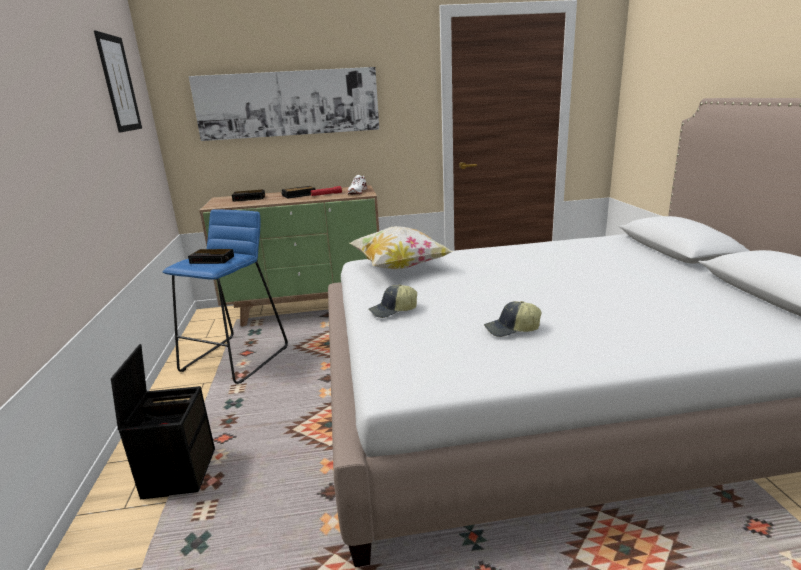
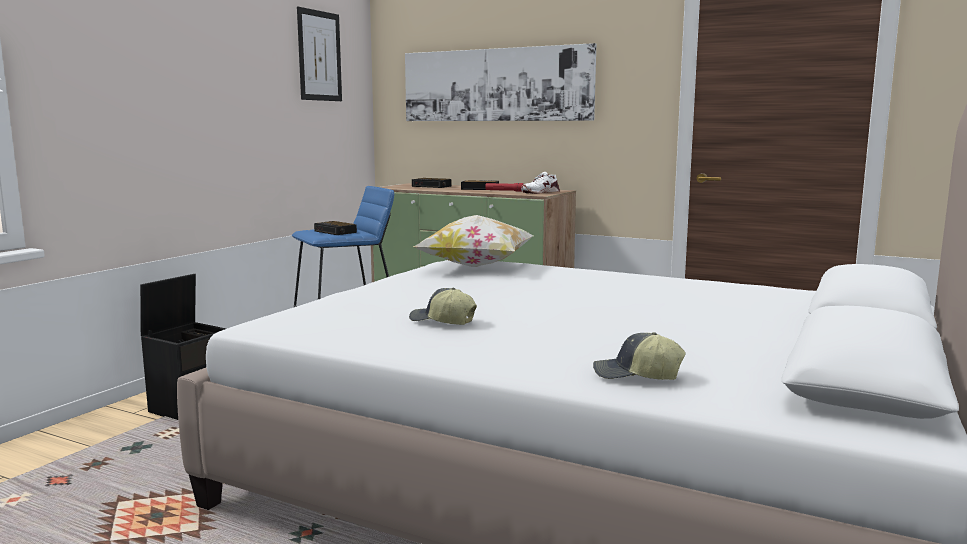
camera: 35 degrees right, 10 degrees down
(393, 311) = (384, 290): cap -> cap (636, 376)

